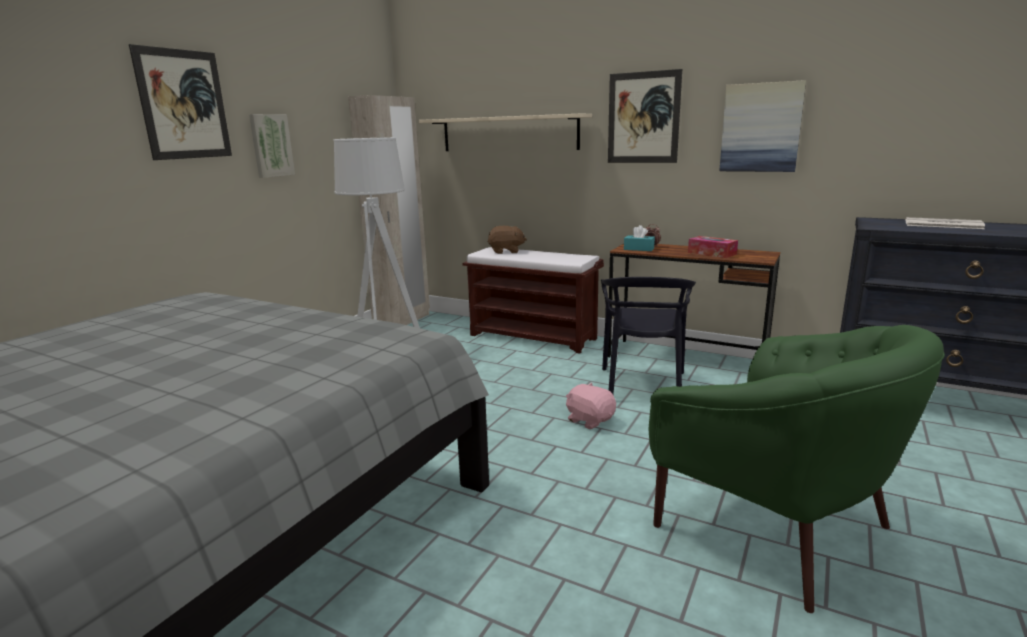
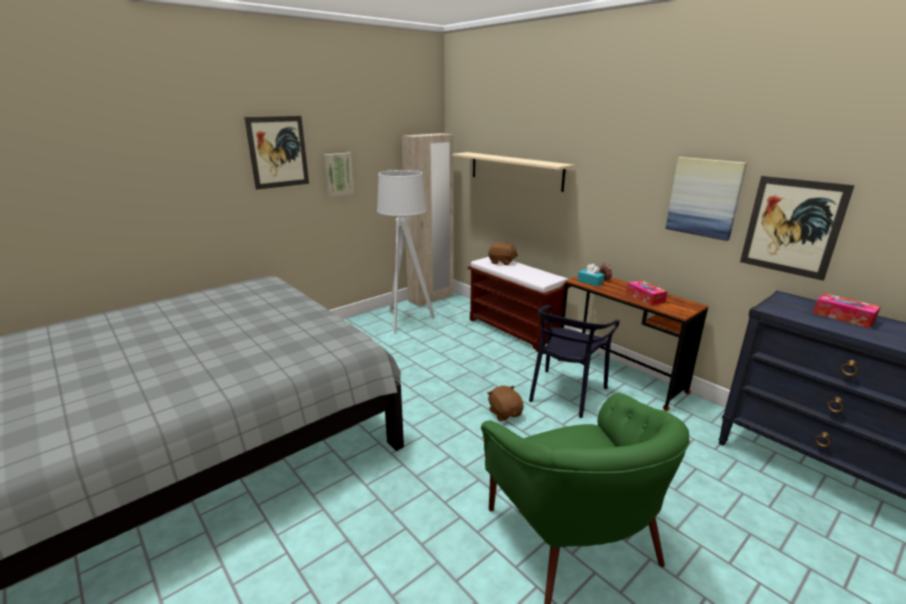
camera: 20 degrees right, 5 degrees up
(590, 420) = (505, 413): pink plush toy -> brown plush toy
(643, 118) = (612, 174): picture -> picture (792, 227)
(942, 225) = (843, 317): newspaper -> tissue box

